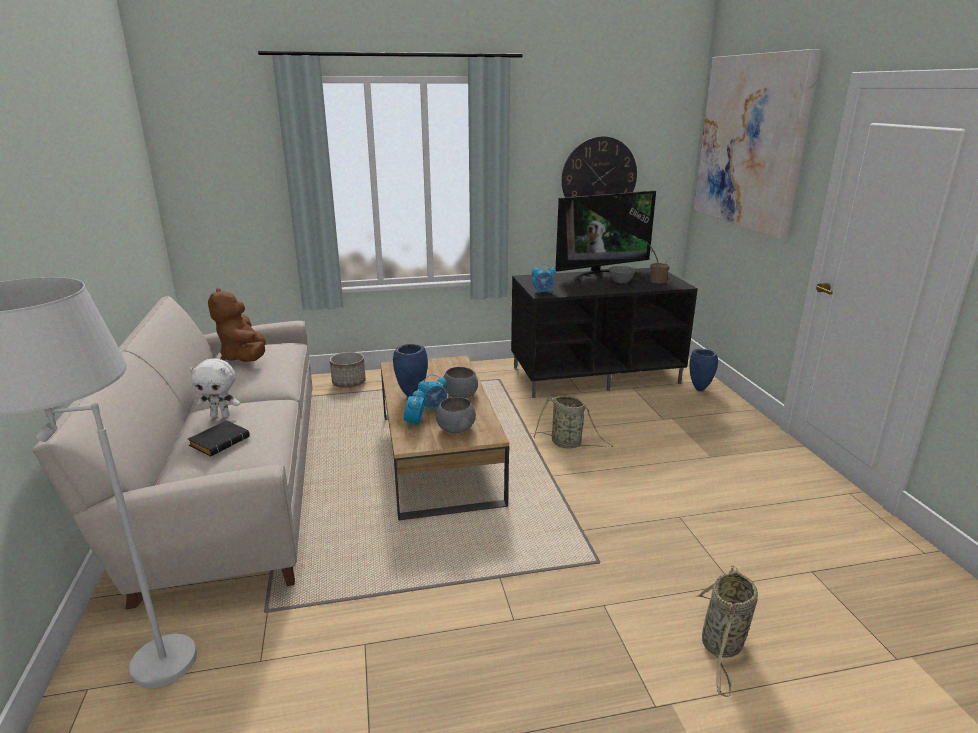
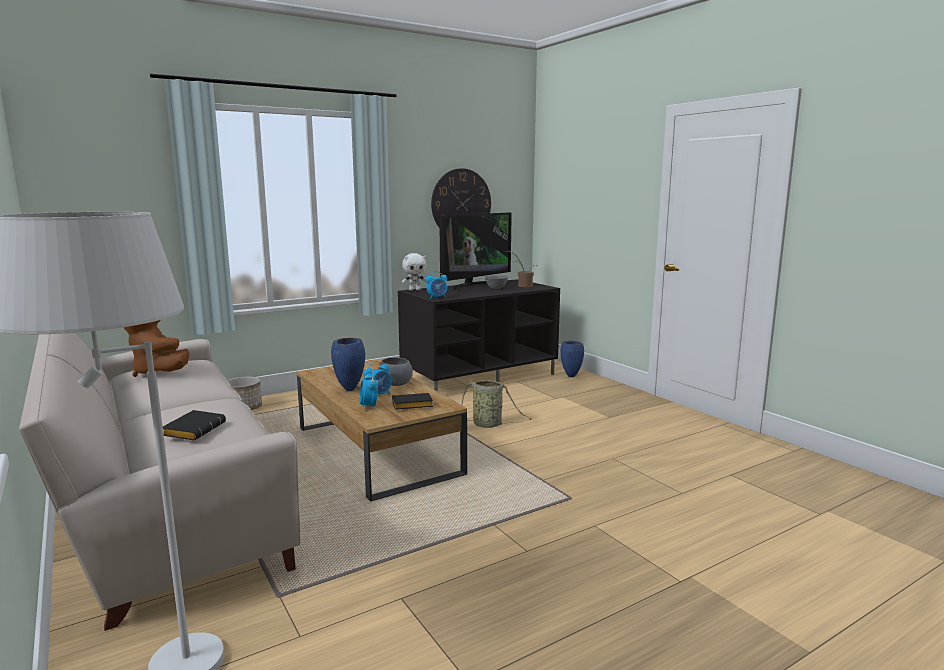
camera: 20 degrees left, 10 degrees down
(221, 416) = (174, 413): white plush toy -> white plush toy (414, 290)
(455, 429) = (411, 406): grey bowl -> black book
(722, 647) = (701, 533): basket -> none
(752, 142) = (586, 168): picture -> none

